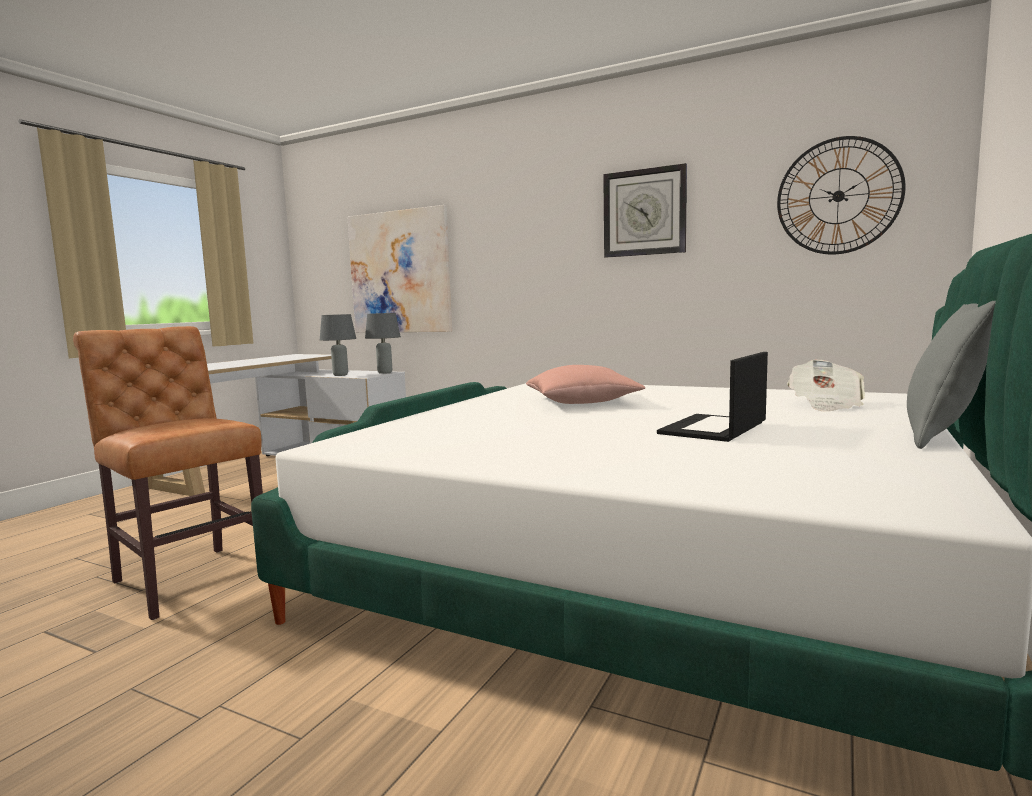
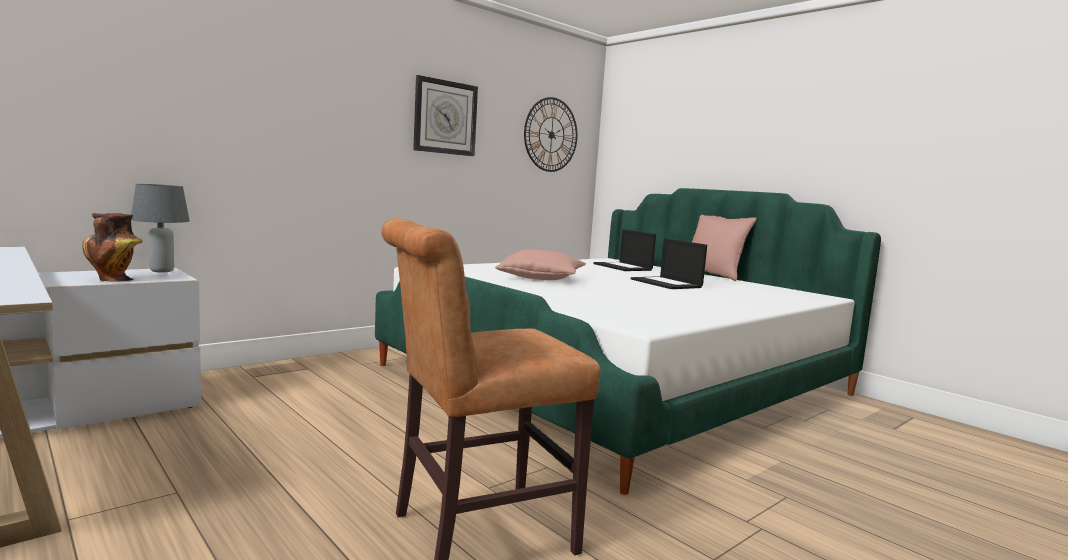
camera: 70 degrees left, 0 degrees up
(340, 375) = (114, 280): grey table lamp -> vase
(400, 272) = (137, 124): picture -> none
(825, 405) = (623, 267): newspaper -> laptop
(944, 437) = (714, 276): grey pillow -> pink pillow

